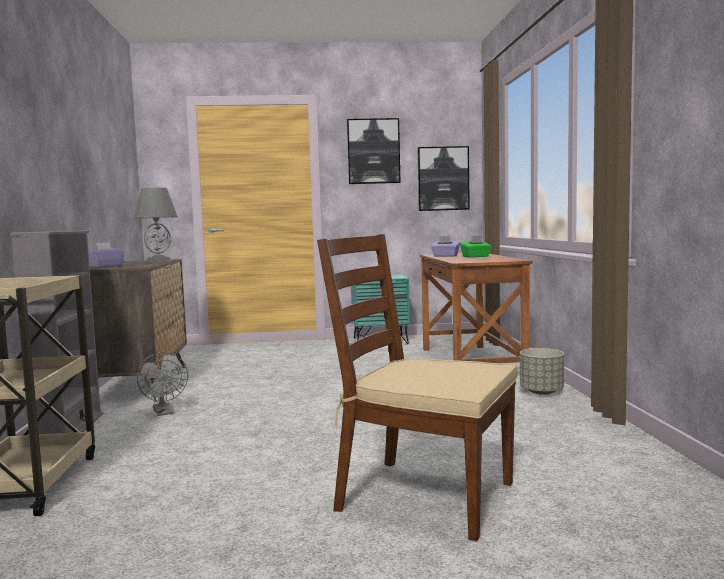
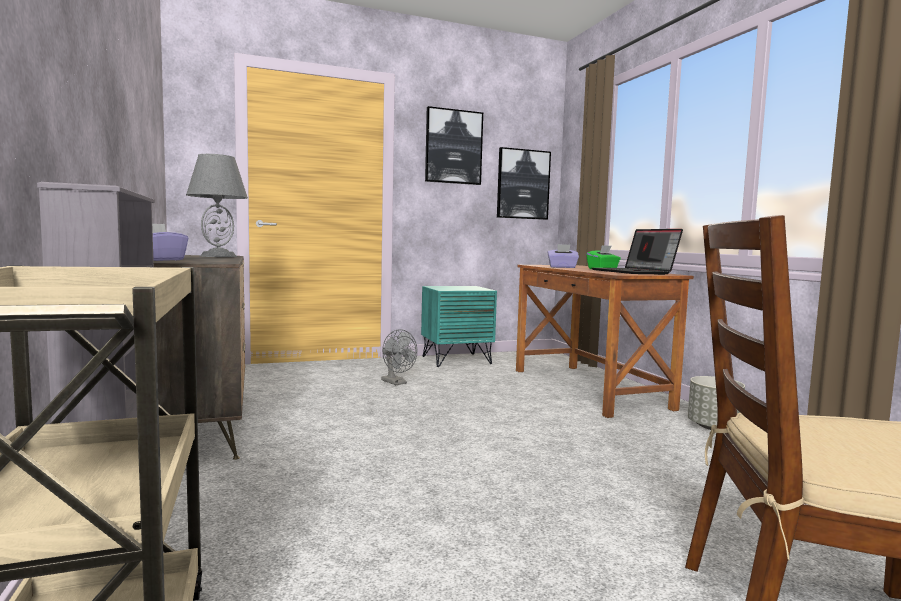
camera: 15 degrees left, 0 degrees up
(165, 412) = (265, 479): grey fan -> grey fan (397, 383)
(487, 259) = (635, 272): none -> laptop

